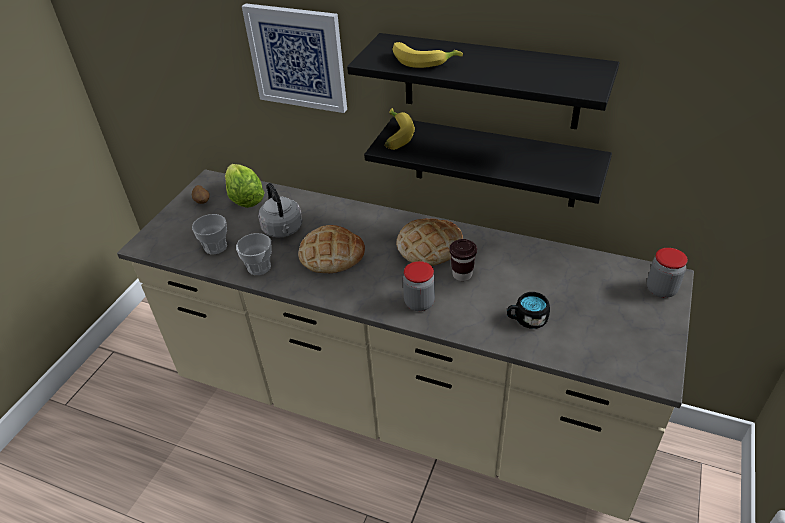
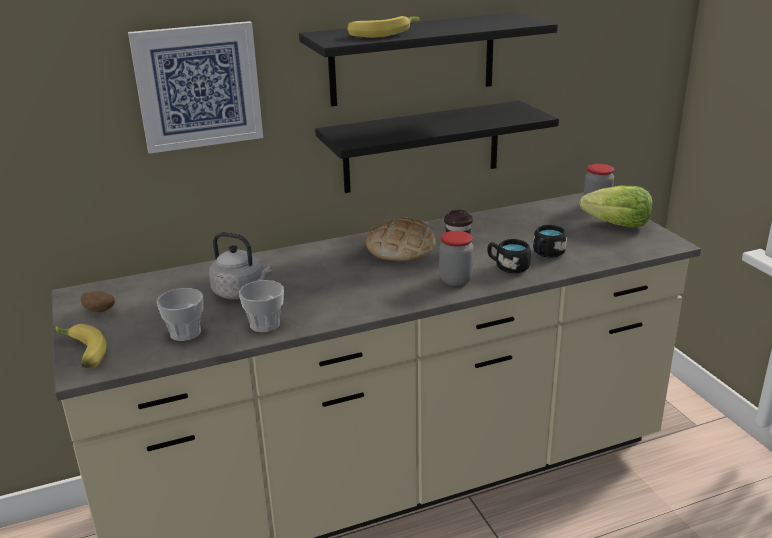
camera: 45 degrees left, 15 degrees down
(245, 199) = (152, 290): lettuce -> lettuce (618, 225)
(331, 254) = (323, 287): bread -> none
(395, 135) = (343, 135): banana -> banana (80, 353)
(475, 314) = (508, 267): none -> black mug

